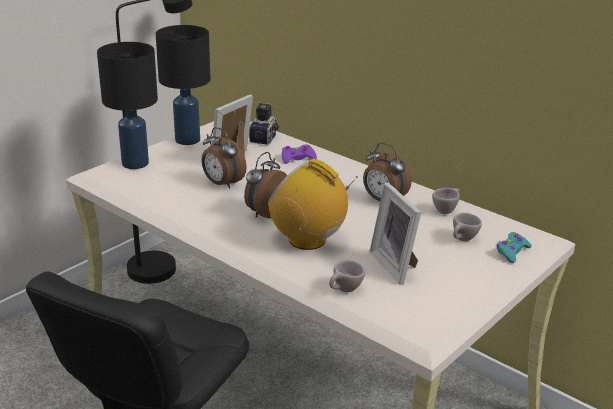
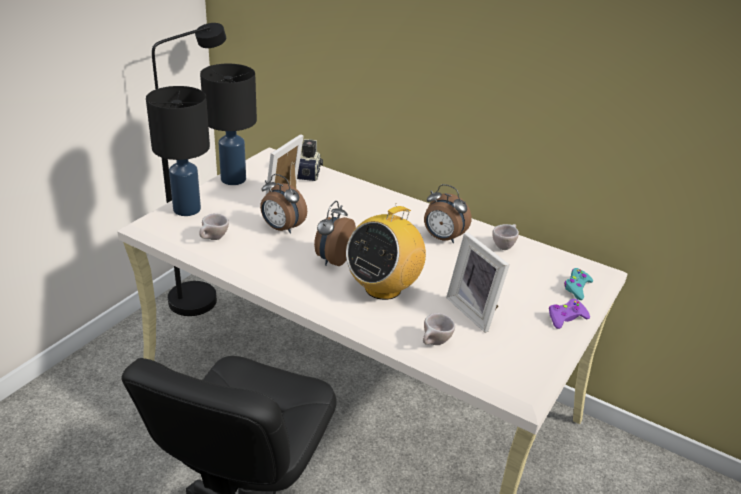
camera: 10 degrees left, 5 degrees up
(297, 158) = (348, 195): purple game controller -> purple game controller (566, 318)
(308, 240) = (383, 288): radio -> radio turned 75 degrees counterclockwise
(463, 240) = (529, 278): beige cup -> beige cup (213, 239)

